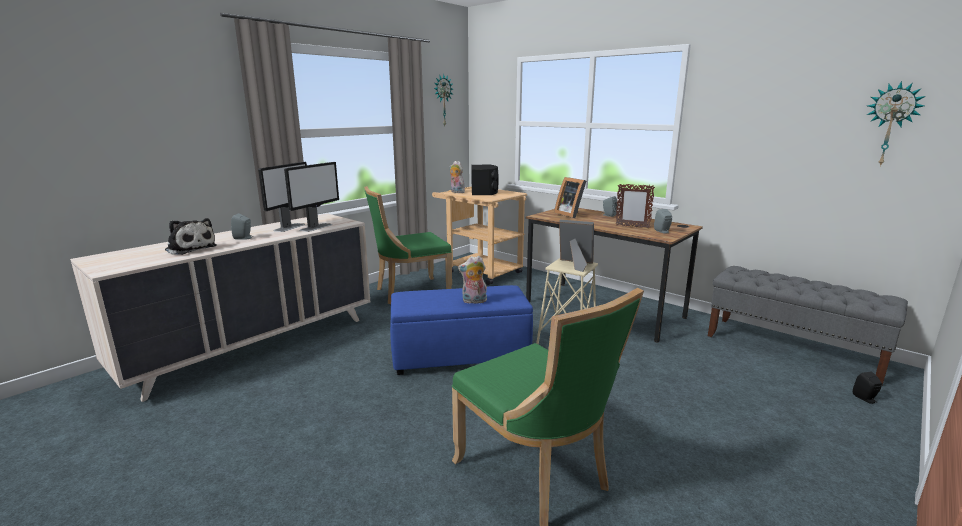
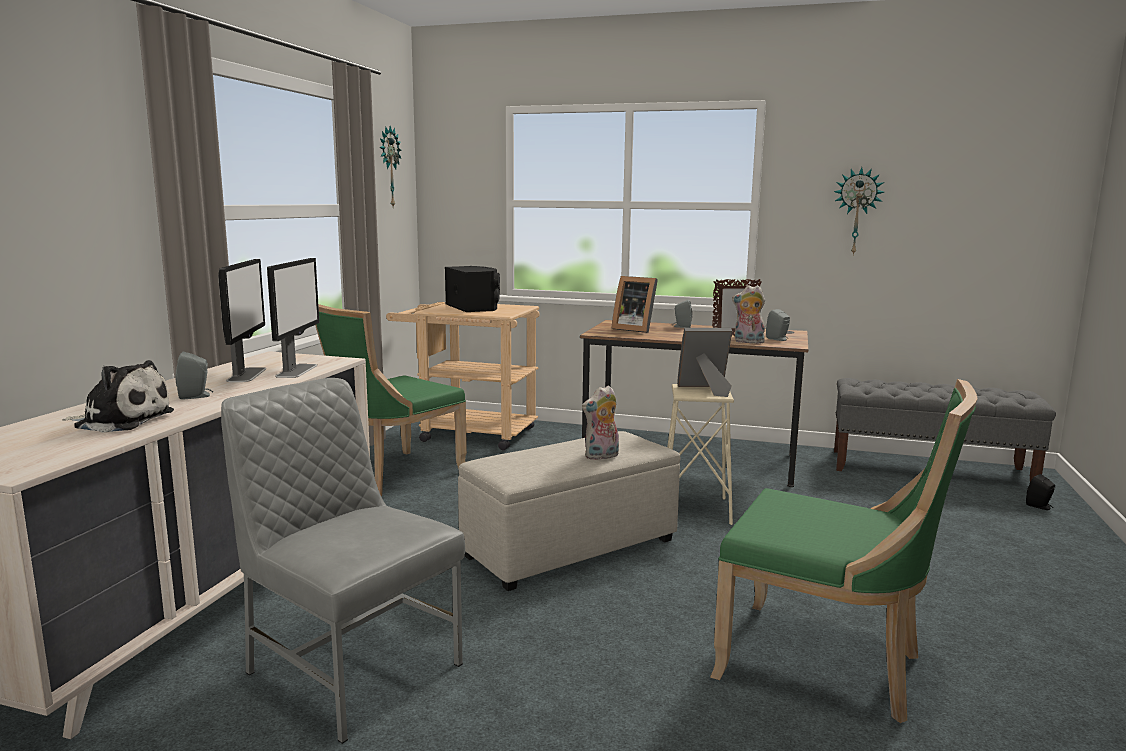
camera: 25 degrees left, 5 degrees down
(278, 399) = (350, 668): none -> grey chair
(456, 192) = (433, 310): plush toy -> plush toy (748, 342)
(461, 356) = (572, 548): blue ottoman -> beige ottoman
(890, 124) = (998, 199): wall clock -> wall clock (857, 211)

